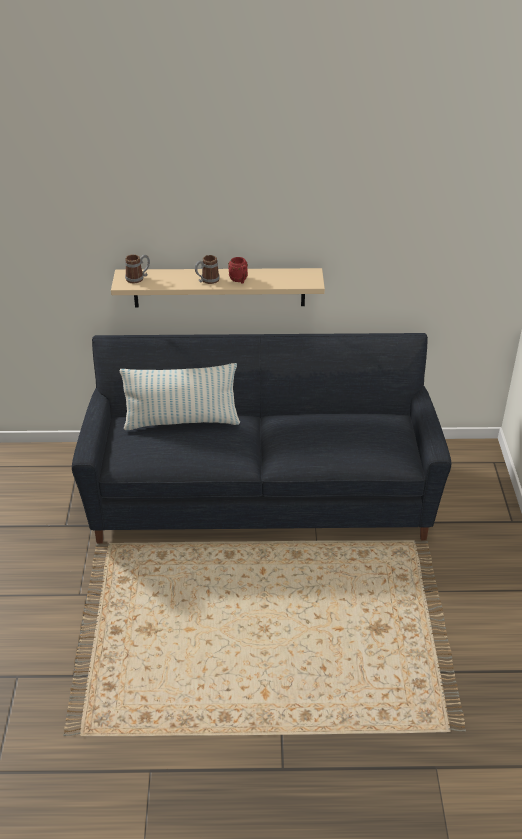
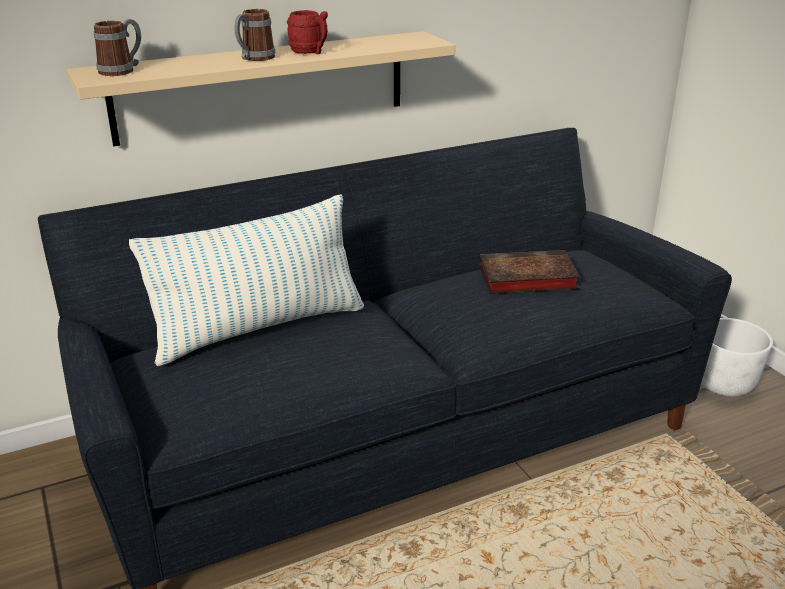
camera: 25 degrees left, 10 degrees down
(338, 429) = (525, 278): none -> book
(479, 524) = (724, 386): none -> white planter

